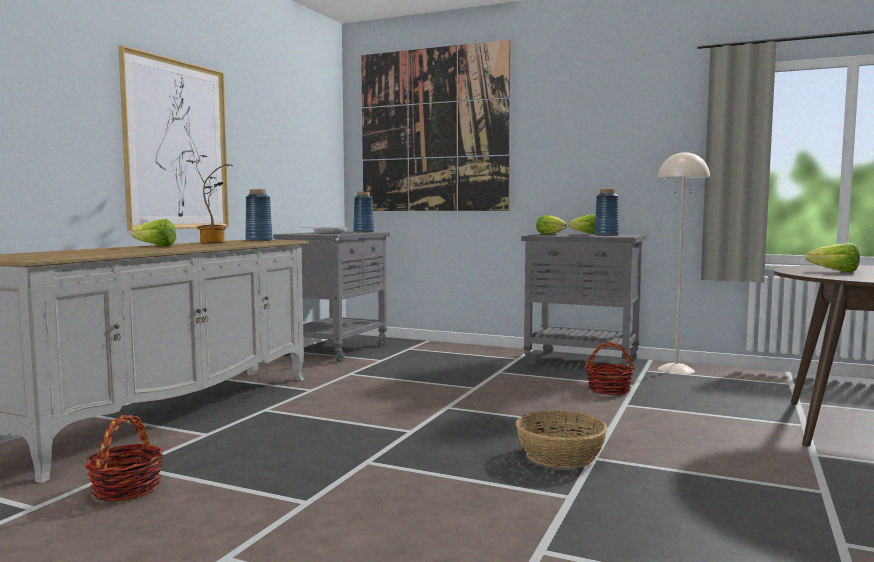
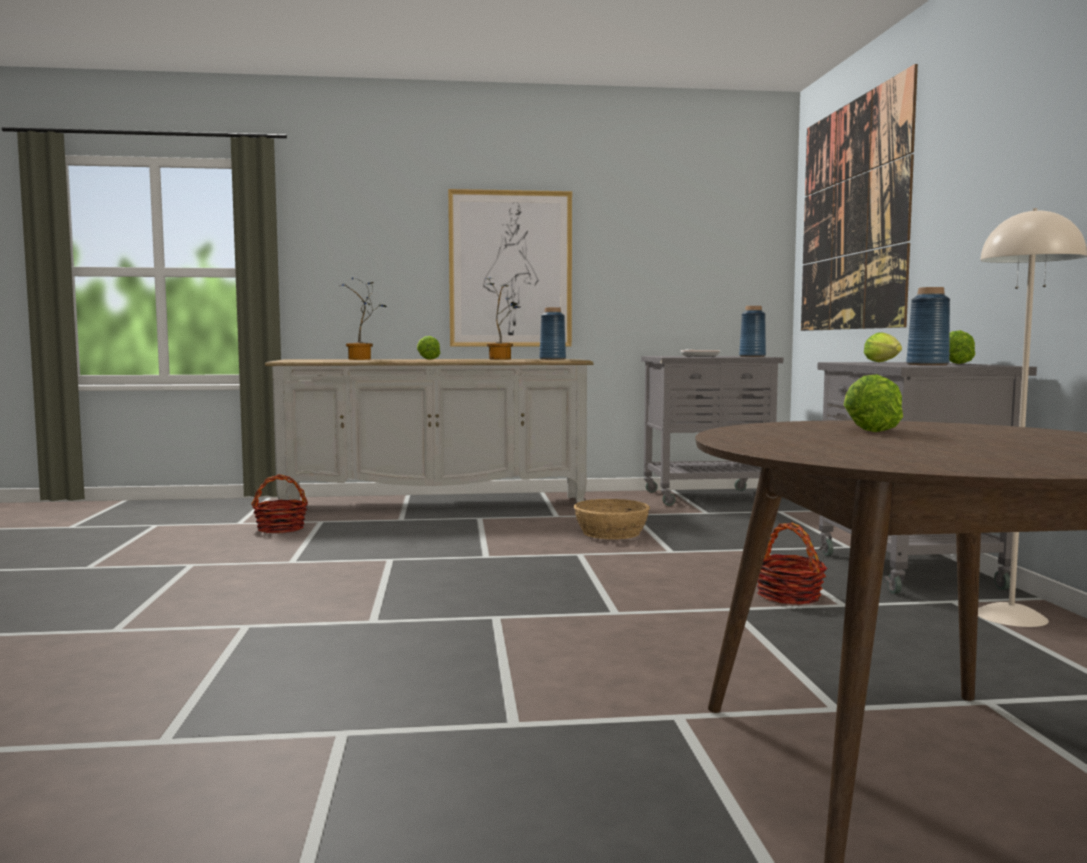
camera: 60 degrees right, 0 degrees up
(84, 250) = (362, 359): none -> potted plant
(559, 455) = (485, 605): basket -> basket (611, 533)

